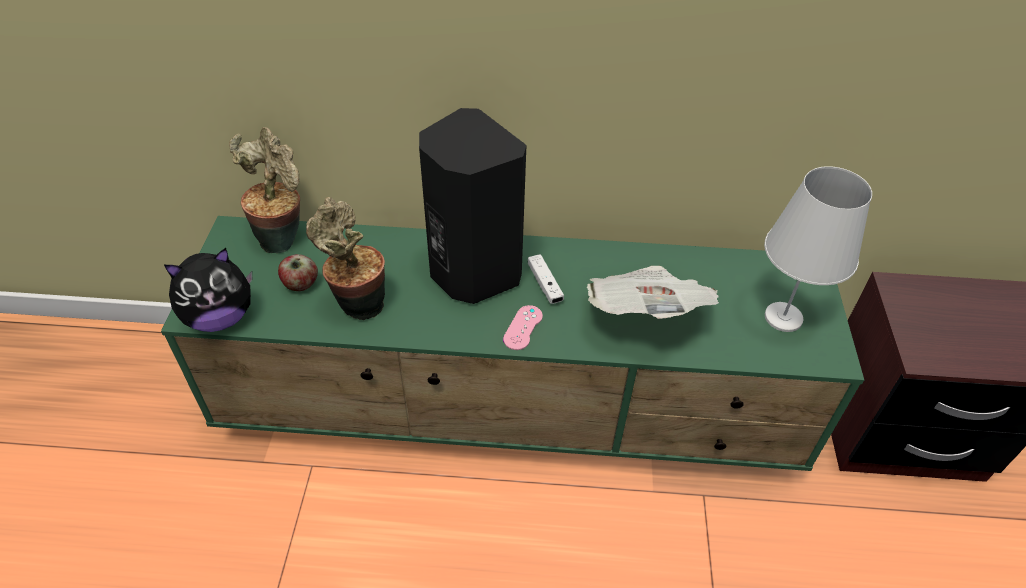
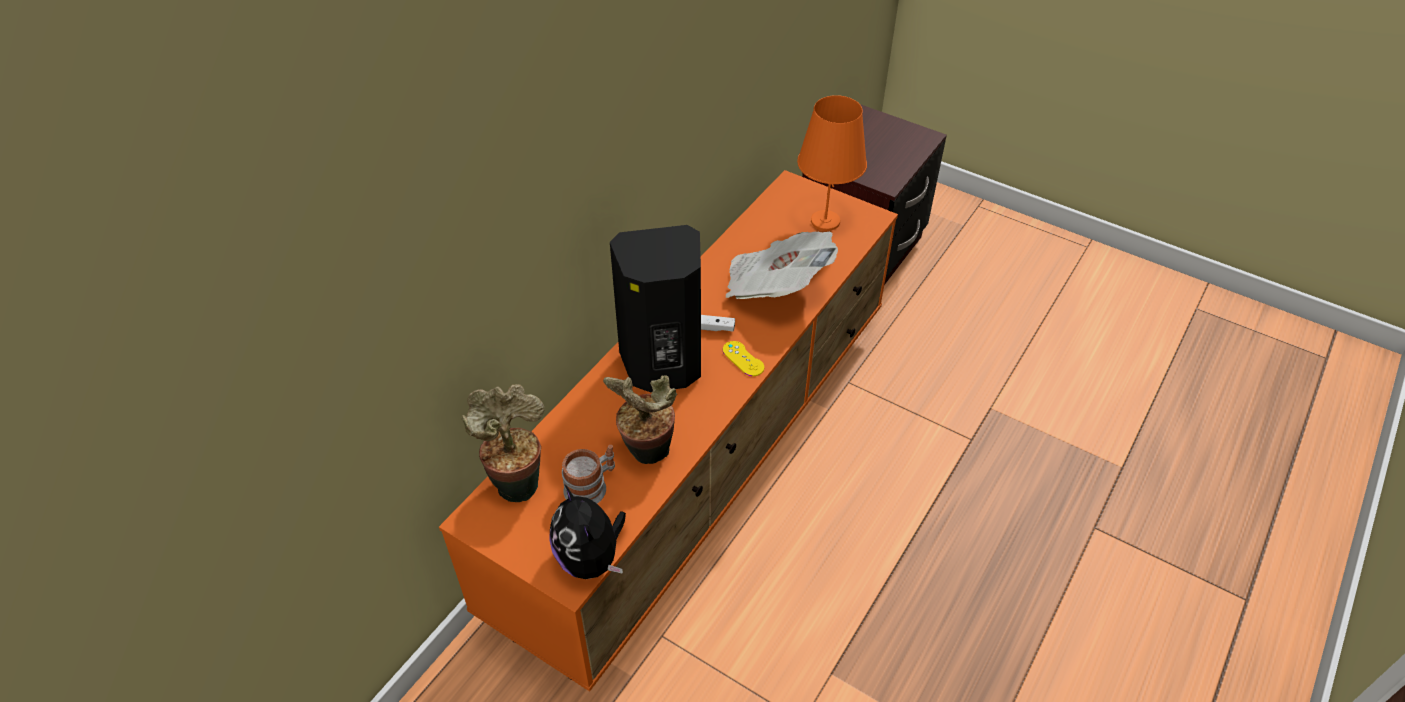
camera: 60 degrees left, 0 degrees up
(220, 317) = (591, 559): plush toy -> plush toy turned 150 degrees clockwise
(300, 285) = (591, 486): apple -> mug
(513, 413) = (703, 463): green tv stand -> orange tv stand
(523, 327) = (743, 359): pink game controller -> yellow game controller
(783, 317) = (825, 220): white table lamp -> orange table lamp

